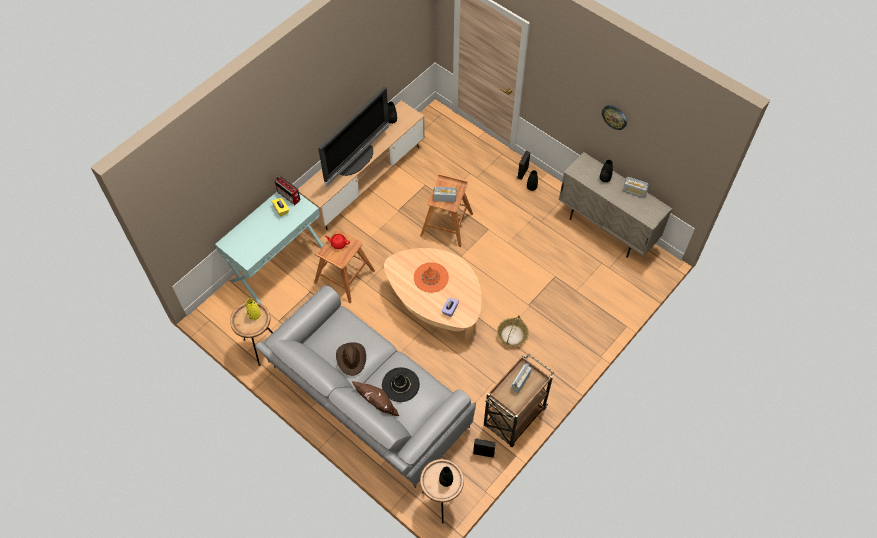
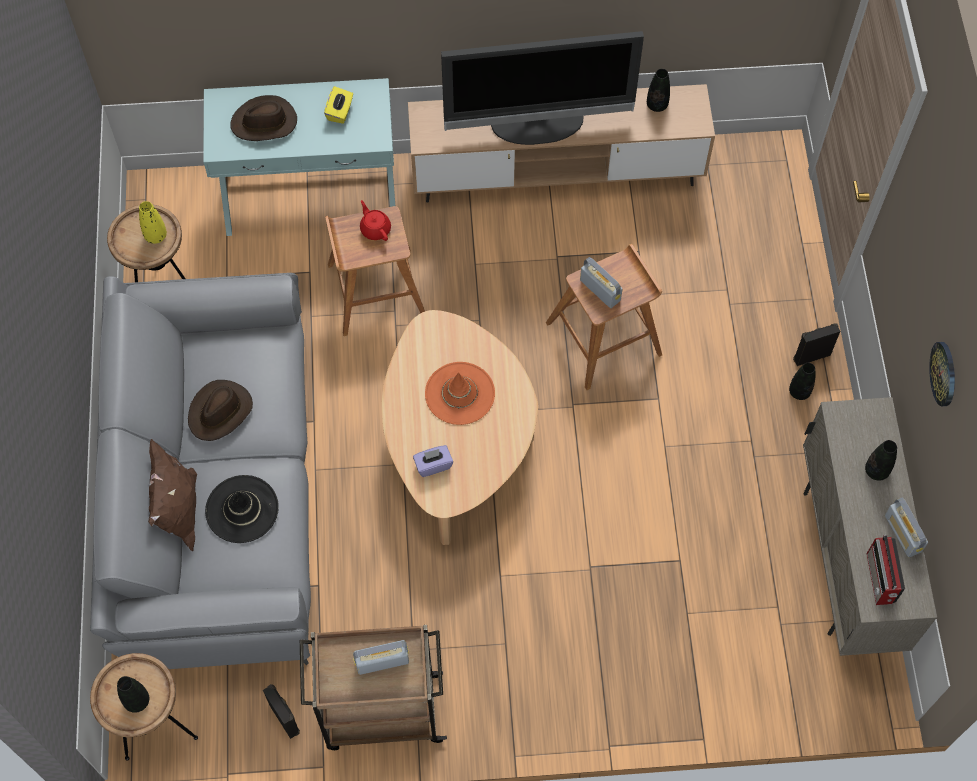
camera: 45 degrees right, 5 degrees up
(255, 237) = (264, 123): none -> brown hat
(289, 196) = (371, 101): radio -> radio (880, 579)
(512, 335) = (514, 589): basket -> none

